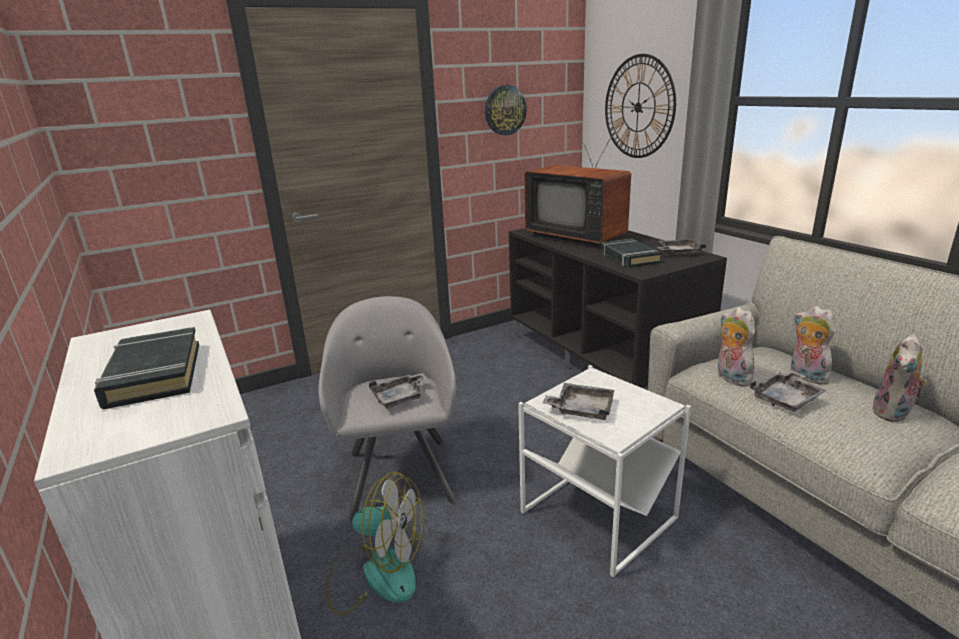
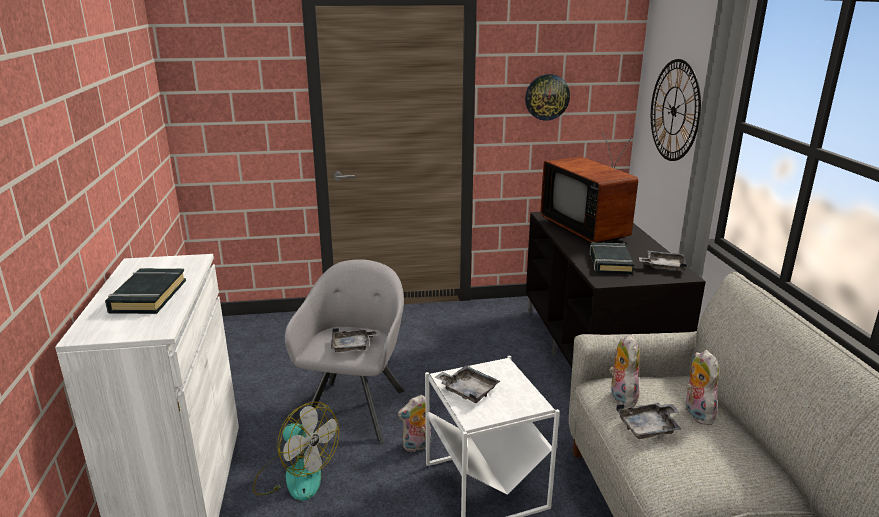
camera: 20 degrees right, 0 degrees up
(893, 414) = (741, 467): plush toy -> plush toy (417, 446)

